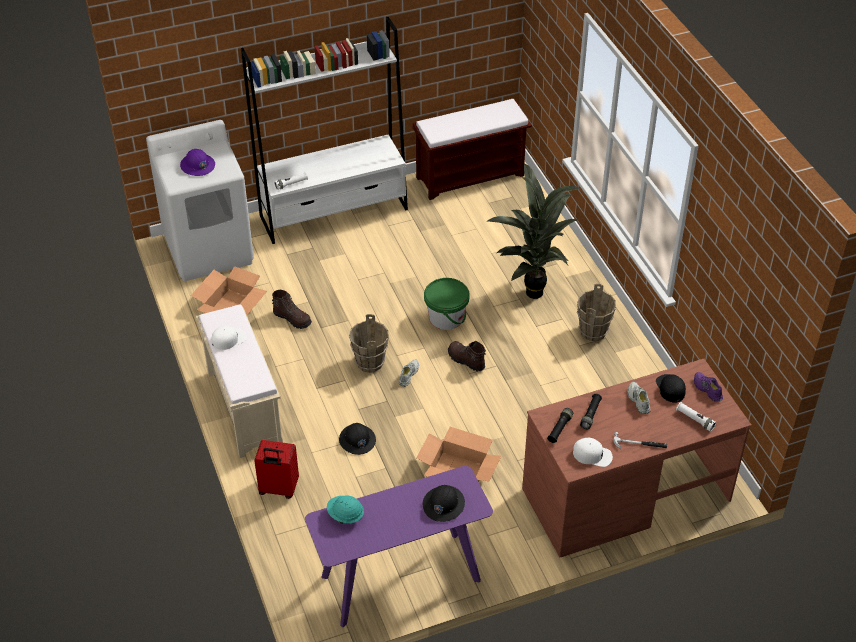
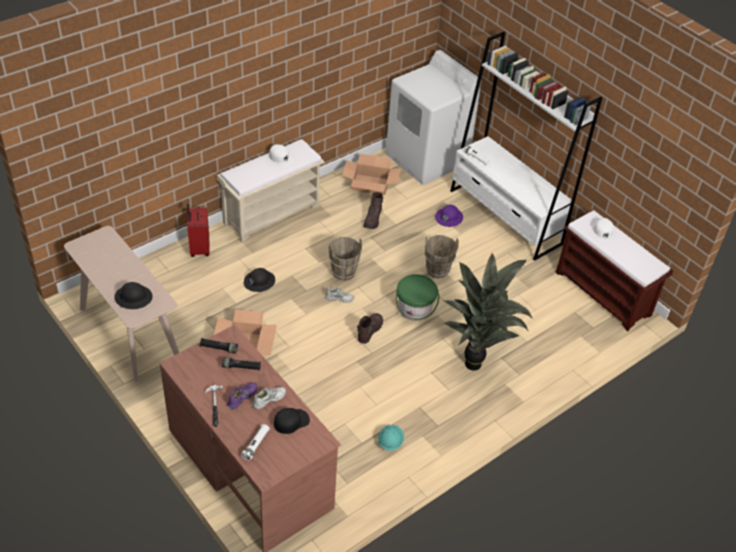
camera: 70 degrees right, 0 degrees up
(197, 166) = (430, 85): purple hard hat -> purple hard hat (448, 218)
(345, 515) = (112, 246): turquoise hard hat -> turquoise hard hat (390, 442)
(400, 579) = (129, 333): purple console table -> beige console table
(592, 455) = (194, 374): white cap -> white cap (603, 233)
(593, 331) = (442, 415): brown bucket -> brown bucket (437, 271)
(707, 389) = (298, 450): purple shoe -> purple shoe (241, 397)

